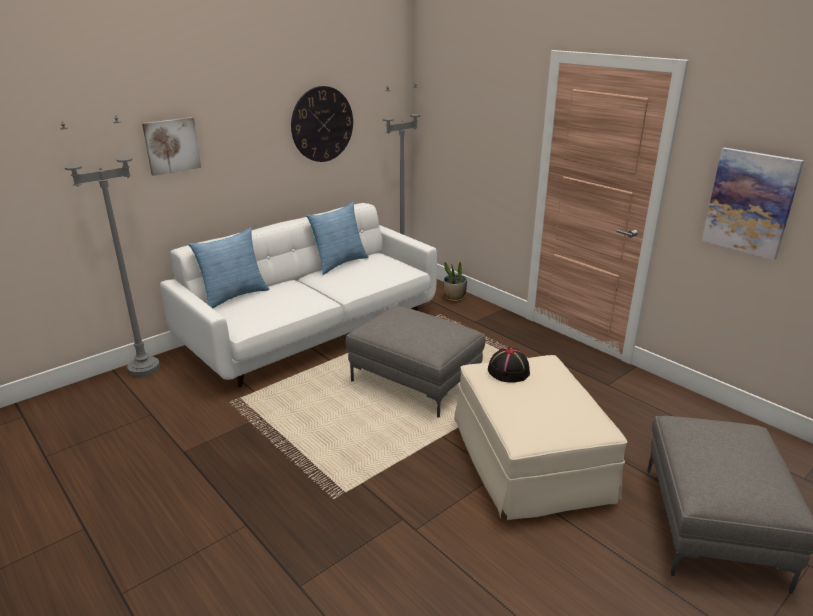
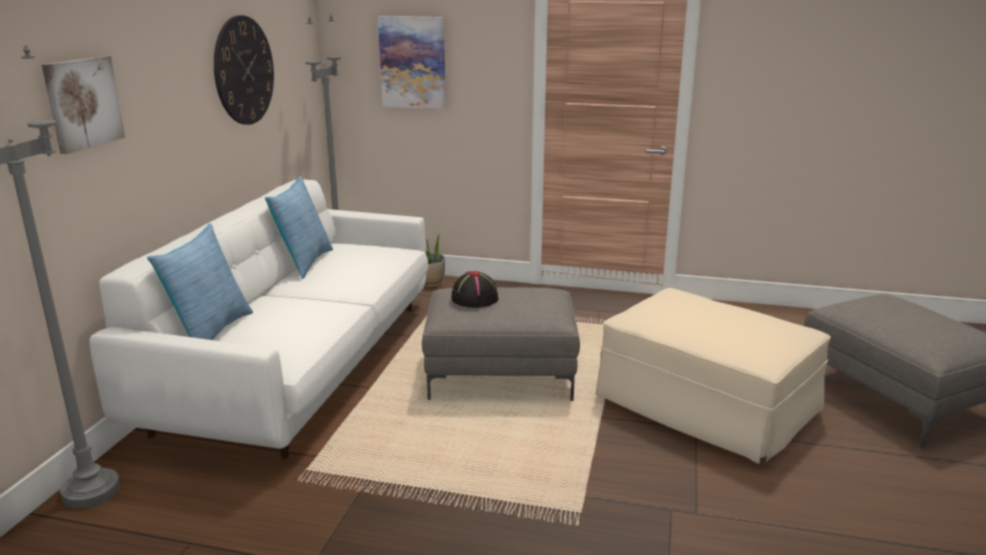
camera: 35 degrees left, 5 degrees down
(508, 371) = (662, 309): black hat -> black hat (474, 298)
(750, 202) = (786, 93): picture -> picture (413, 62)

